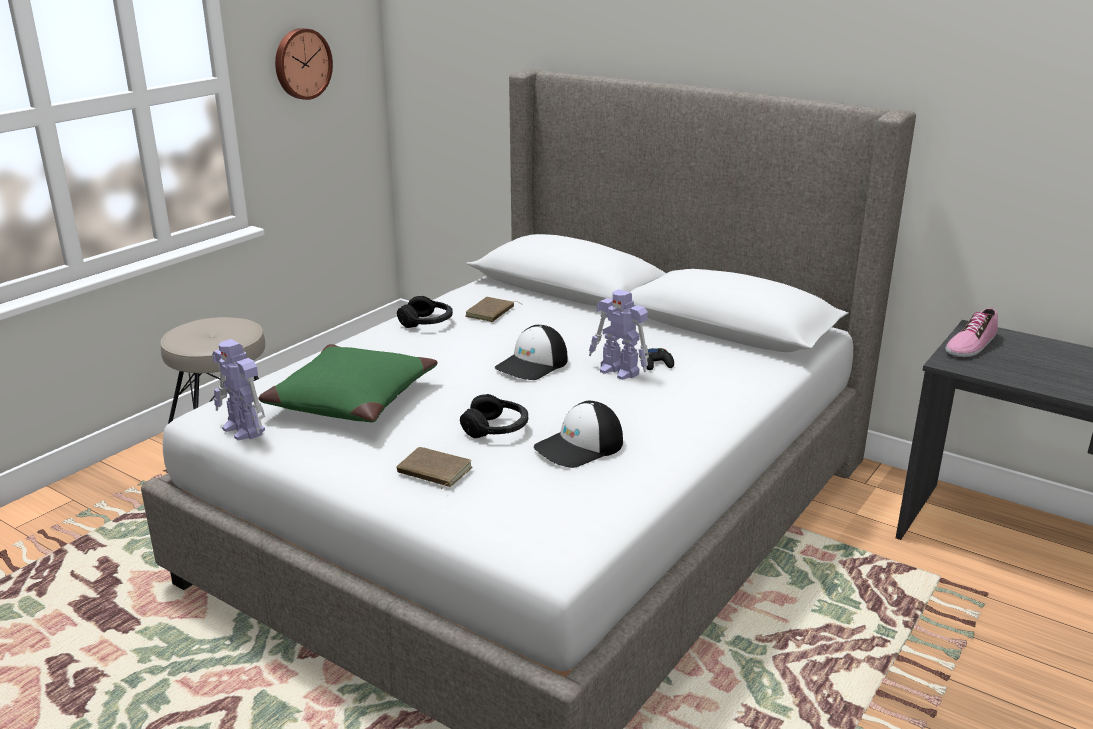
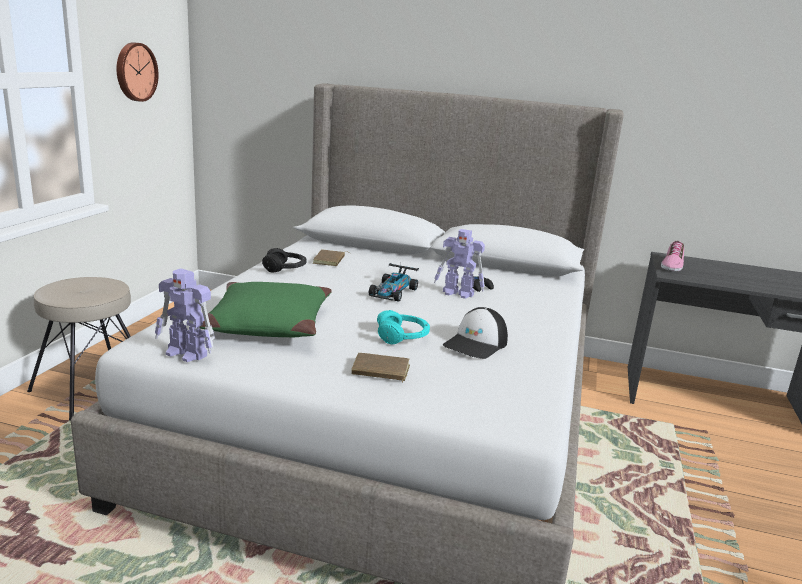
camera: 20 degrees left, 5 degrees down
(496, 428) = (402, 336): black headphones -> turquoise headphones
(532, 364) = (393, 292): cap -> toy car

